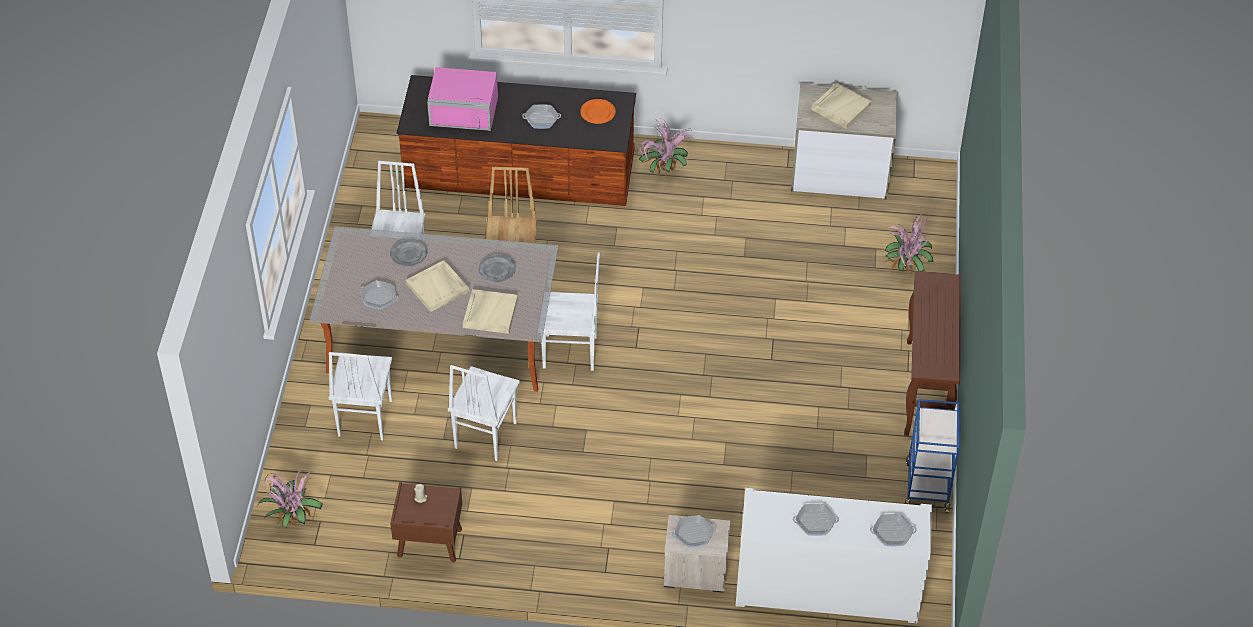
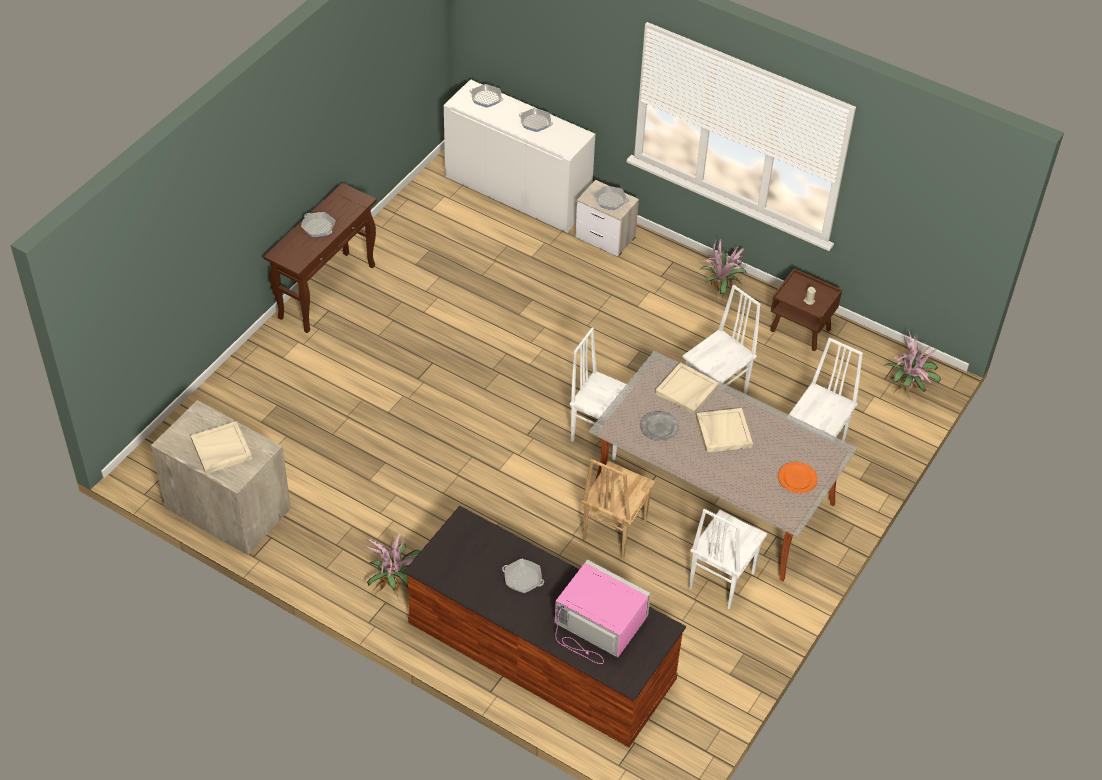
camera: 155 degrees left, 0 degrees up
(378, 297) = (783, 443): frying pan -> frying pan (318, 227)
(408, 255) = (736, 475): grey plate -> none
(597, 113) = (460, 562): orange plate -> orange plate (797, 479)
(905, 269) = (253, 393): potted plant -> potted plant (721, 288)
(927, 485) = (388, 228): blue cart -> none

